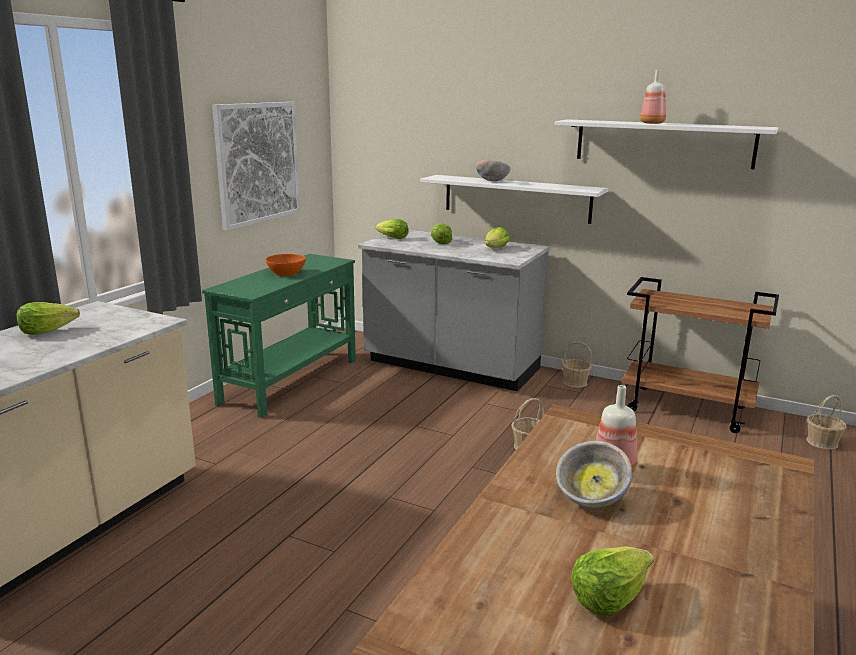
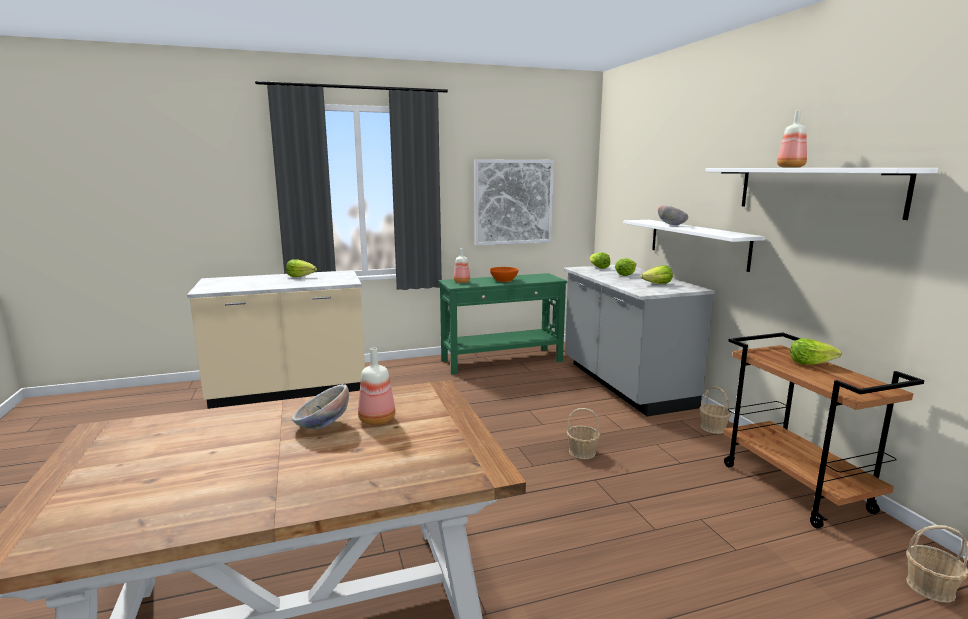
camera: 45 degrees right, 5 degrees down
(243, 286) = (462, 282): none -> bottle
(608, 596) = (197, 462): lettuce -> lettuce (810, 363)

